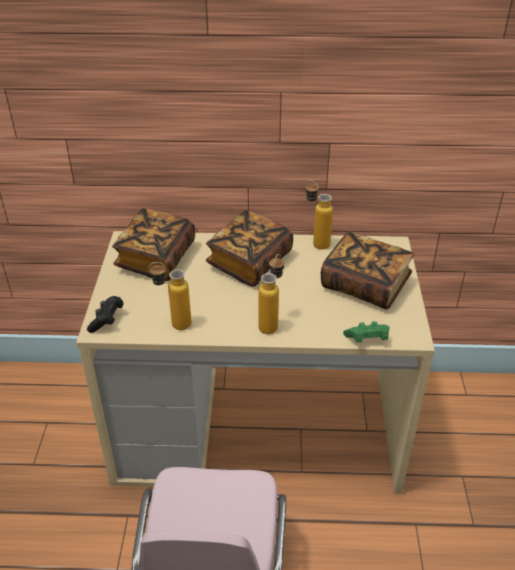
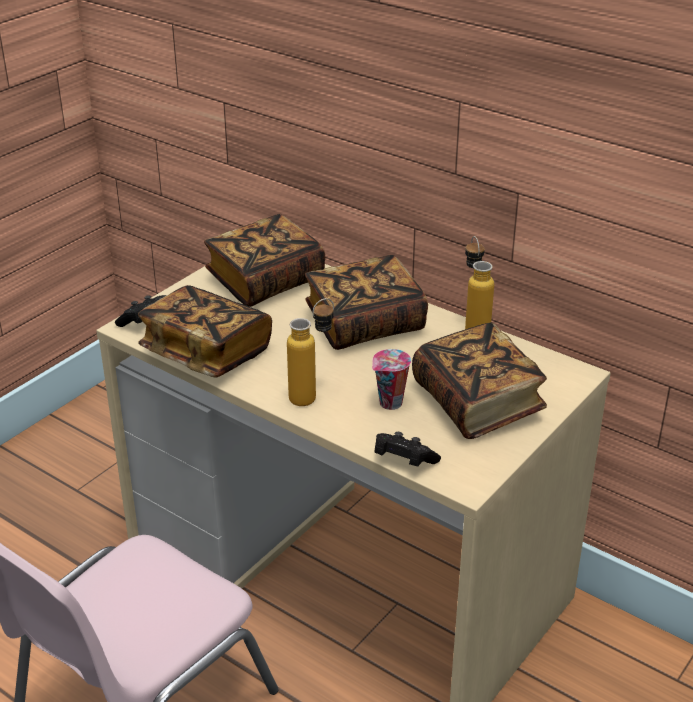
camera: 35 degrees right, 5 degrees down
(173, 324) = (206, 352): bottle -> book
(320, 307) = (390, 404): none -> cup
(367, 340) = (403, 461): green game controller -> black game controller

